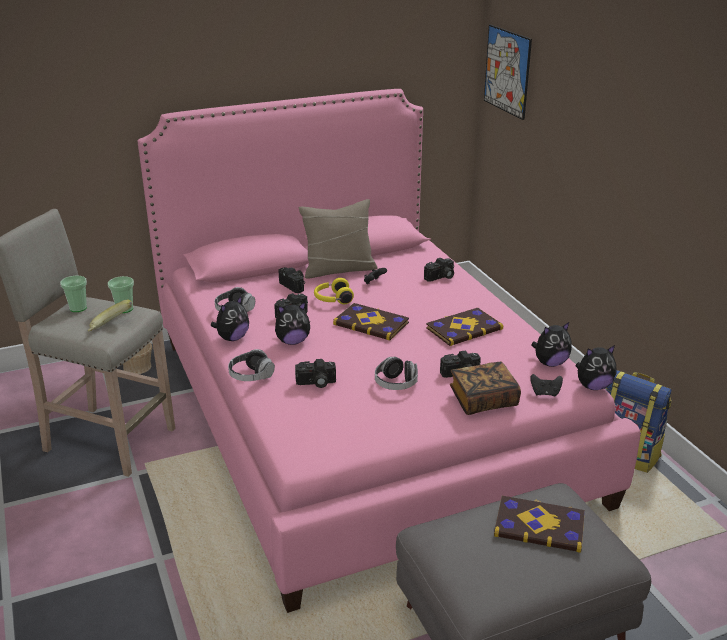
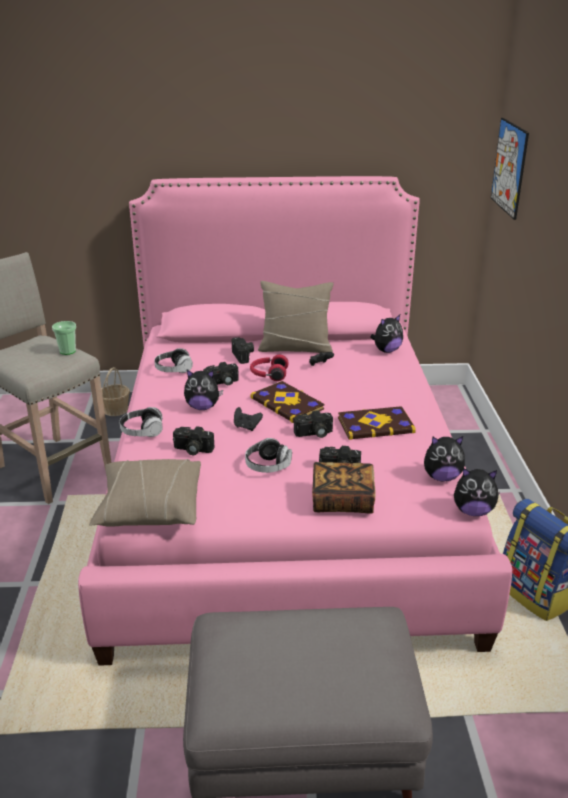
camera: 20 degrees right, 0 degrees up
(78, 308) = (32, 344): cup -> none
(111, 328) = (44, 365): banana -> none
(232, 338) = (153, 394): plush toy -> plush toy (386, 350)
(315, 444) = (150, 508): none -> beige pillow
(332, 299) = (268, 375): yellow headphones -> red headphones
(440, 277) = (389, 371): camera -> camera (314, 434)
(539, 525) = (333, 646): book -> none
(545, 393) = (413, 507): black game controller -> black game controller (246, 427)

